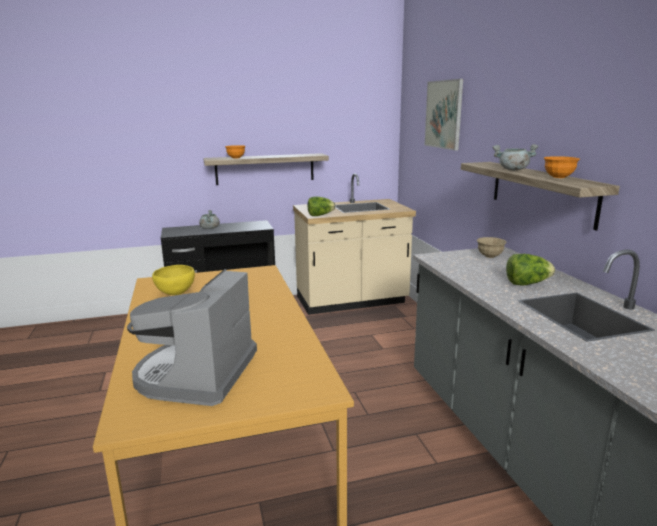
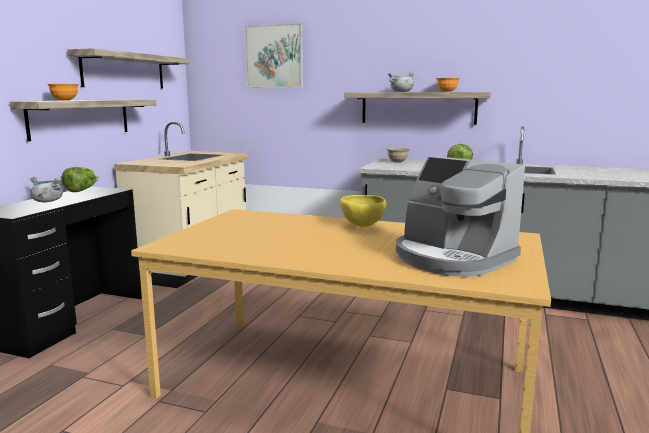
camera: 55 degrees left, 5 degrees down
(176, 294) = (234, 242): yellow bowl -> yellow bowl (362, 226)
(315, 130) = (124, 71): none -> shelf
(320, 215) = (184, 164): lettuce -> lettuce (81, 190)

